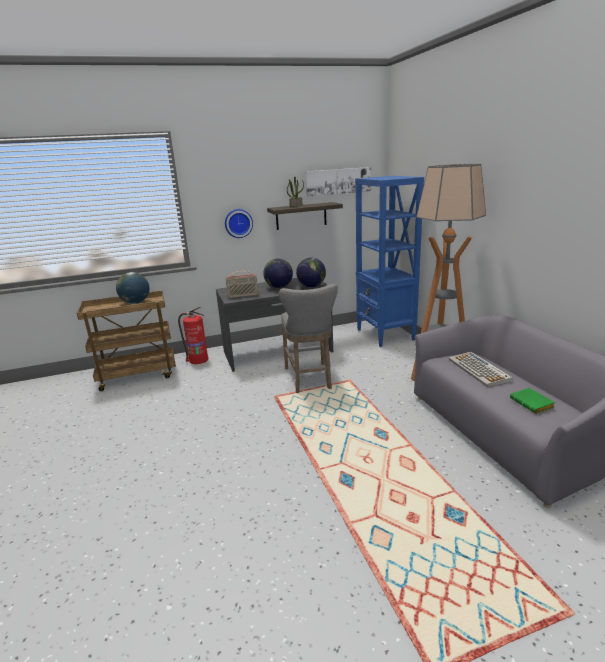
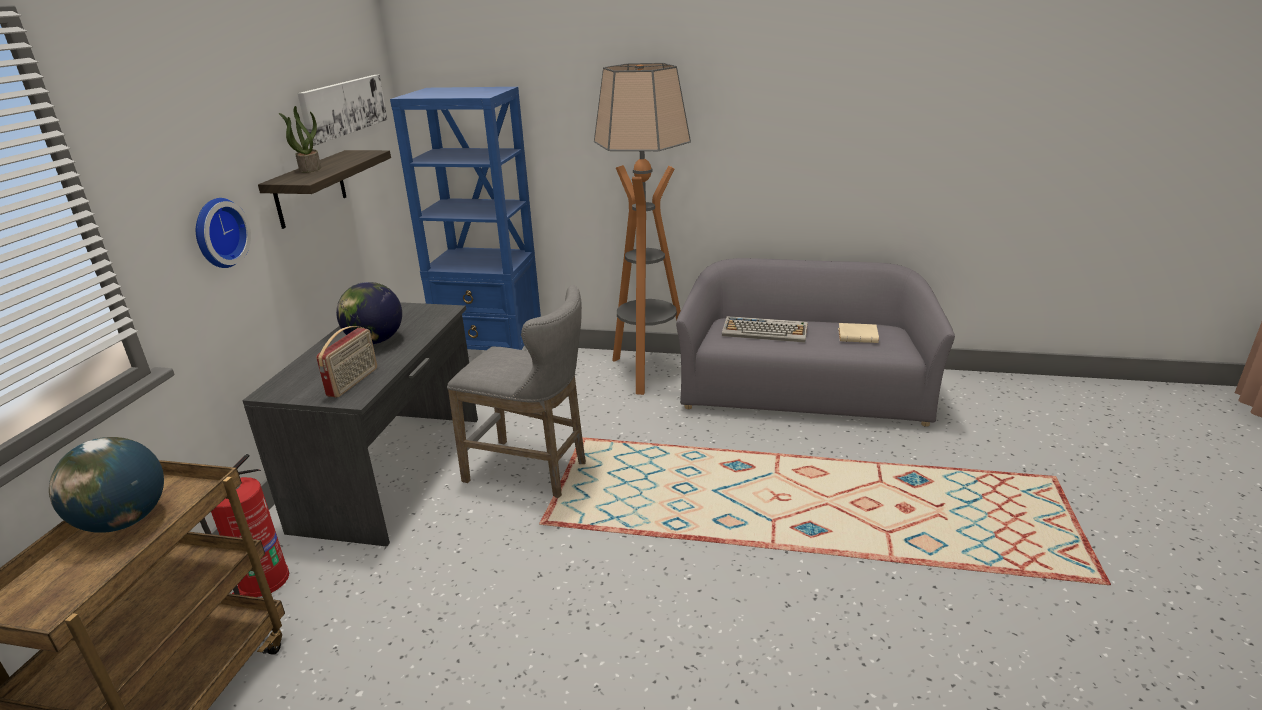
camera: 60 degrees left, 5 degrees up
(311, 286) = (429, 317): globe -> none
(533, 404) = (858, 336): green book -> beige book

